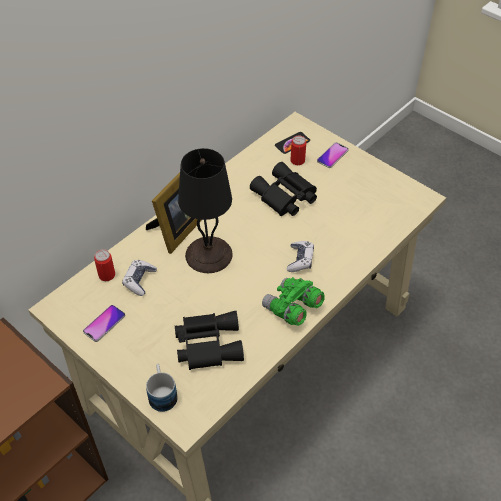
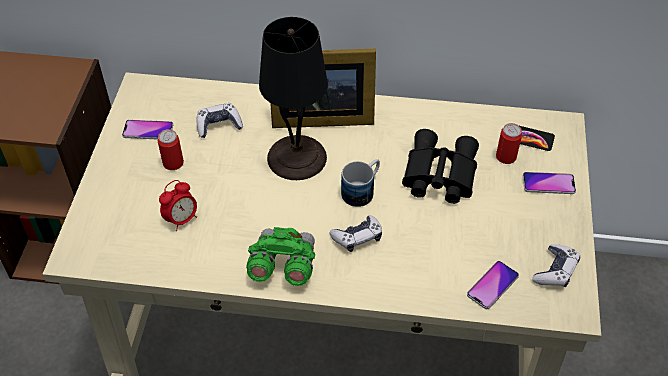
camera: 55 degrees right, 0 degrees up
(107, 275) = (206, 99): can -> can (173, 163)
(162, 393) = (97, 218): mug -> mug (362, 190)
(207, 343) = (181, 219): black binoculars -> alarm clock
(383, 220) = (492, 285): none -> phone
(393, 189) = (555, 271): none -> game controller

